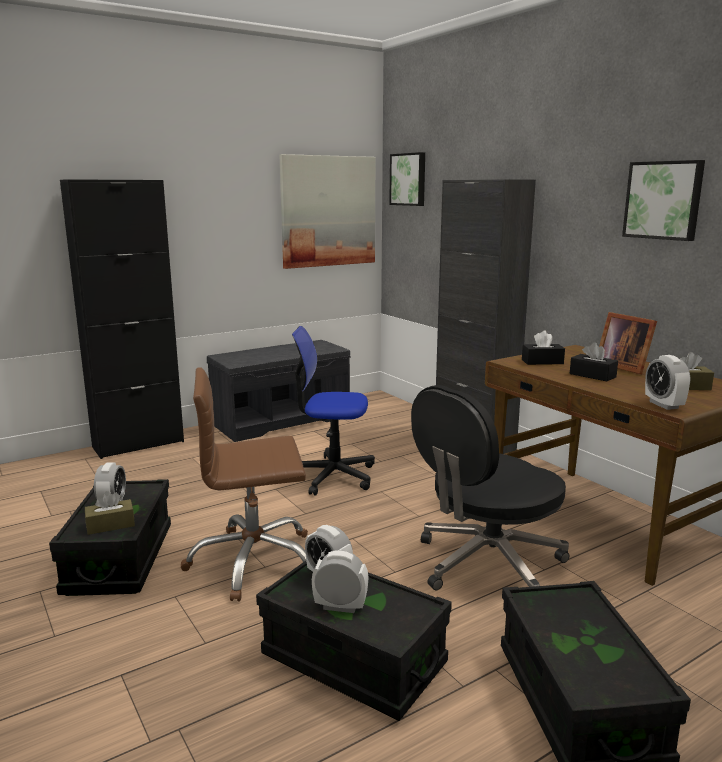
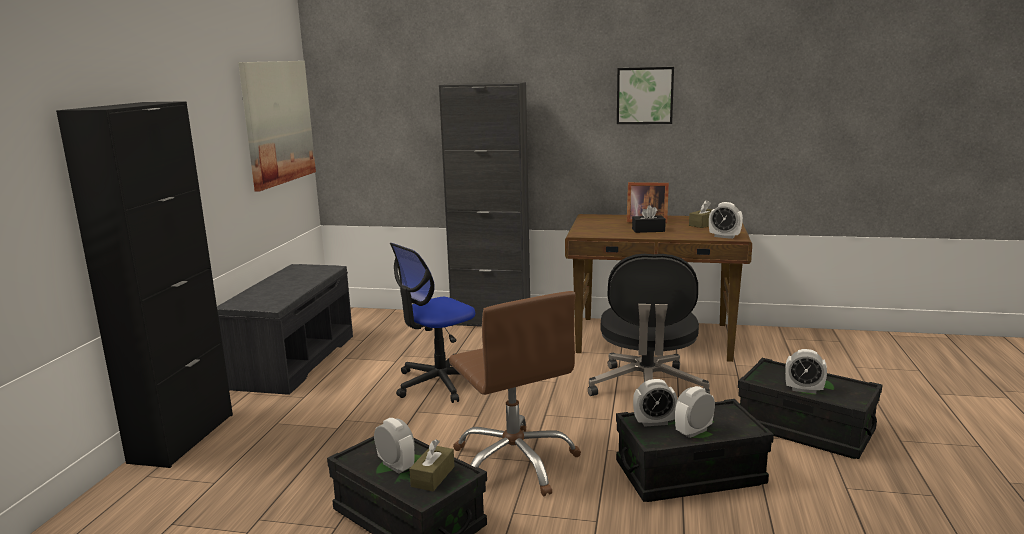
camera: 45 degrees left, 0 degrees up
(253, 561) = (514, 462): brown office chair -> brown office chair turned 60 degrees counterclockwise
(409, 179) = (352, 83): picture -> none
(542, 362) = (598, 229): black tissue box -> none
(562, 640) = (804, 389): none -> alarm clock

